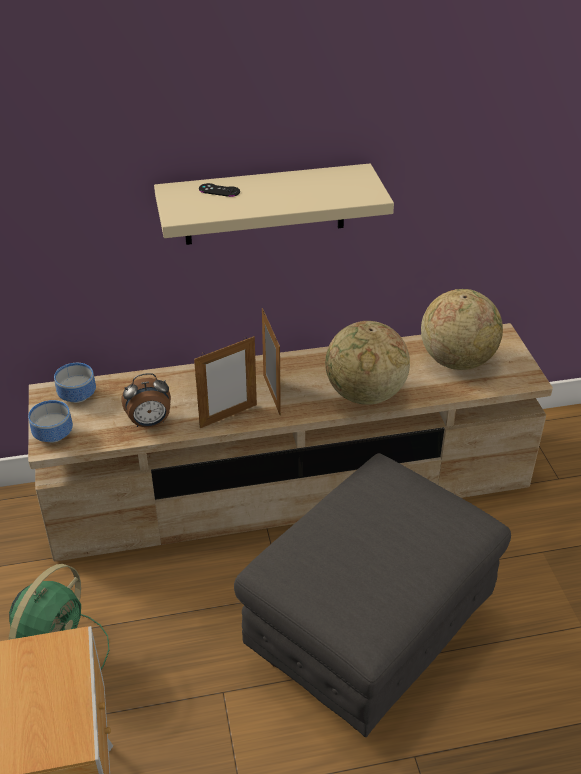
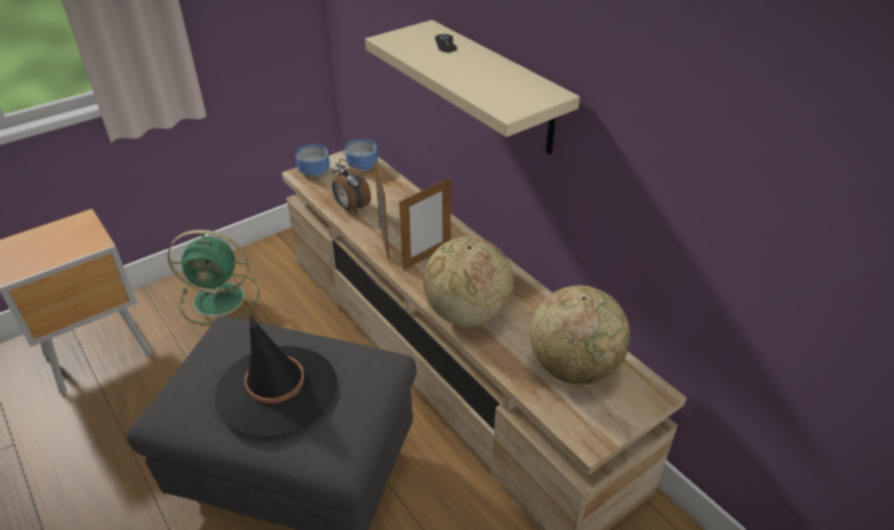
camera: 65 degrees right, 0 degrees up
(228, 416) = (384, 242): picture frame -> picture frame turned 135 degrees counterclockwise
(384, 544) = (277, 390): none -> black hat

